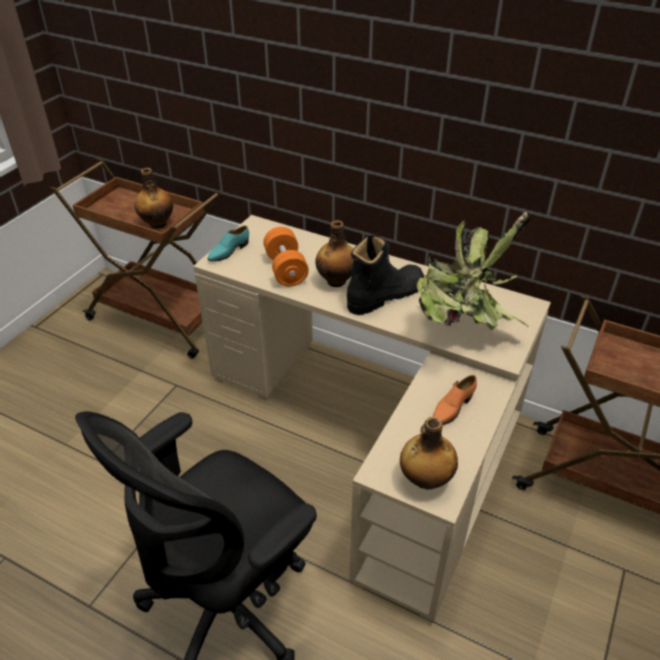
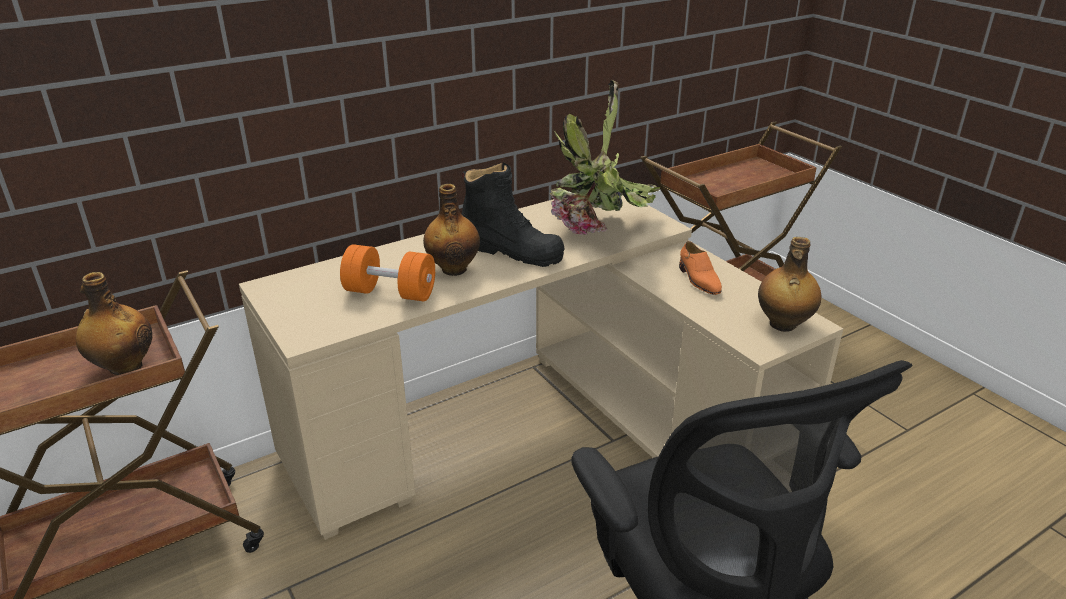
camera: 60 degrees left, 10 degrees down
(228, 251) = (295, 321): turquoise shoe -> none
(384, 295) = (512, 251): black boot -> black boot turned 120 degrees clockwise

